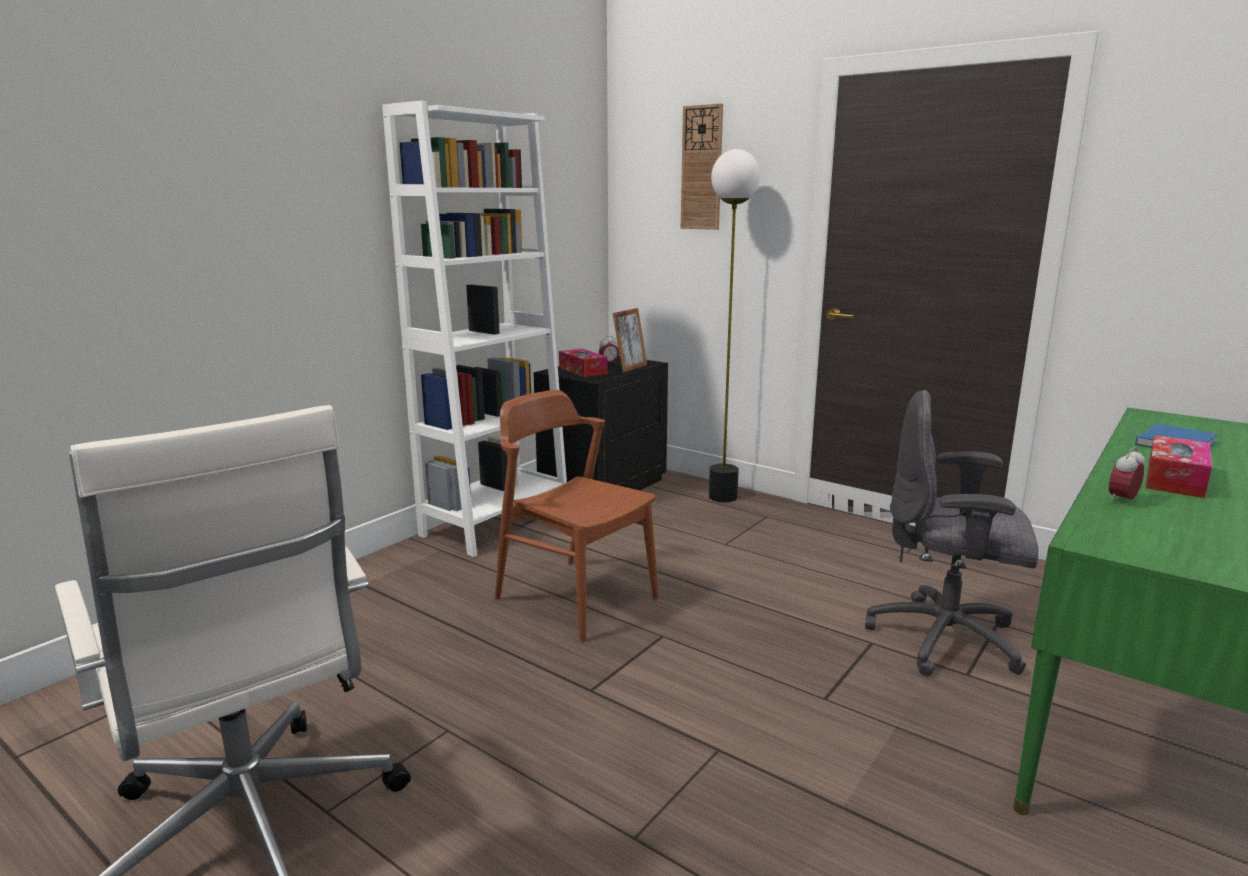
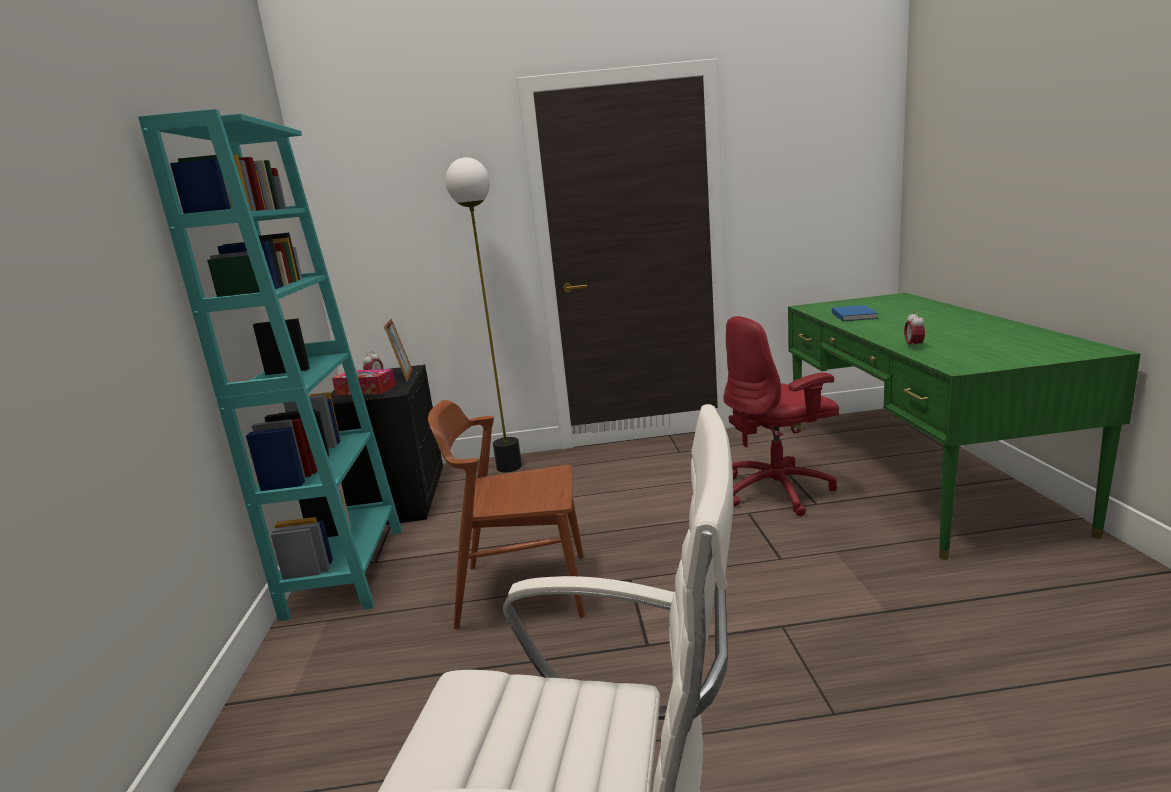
camera: 40 degrees left, 0 degrees up
(496, 523) = (346, 571): white bookcase -> turquoise bookcase
(702, 168) = (414, 179): wall clock -> none
(947, 640) = (778, 490): grey office chair -> red office chair
(1175, 479) = (900, 330): tissue box -> none

